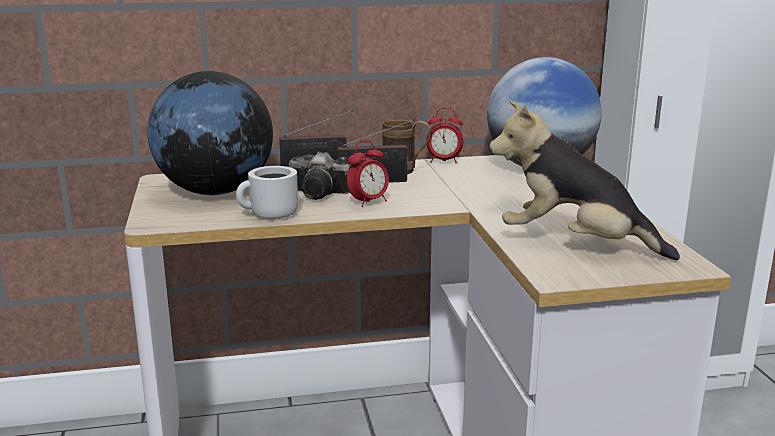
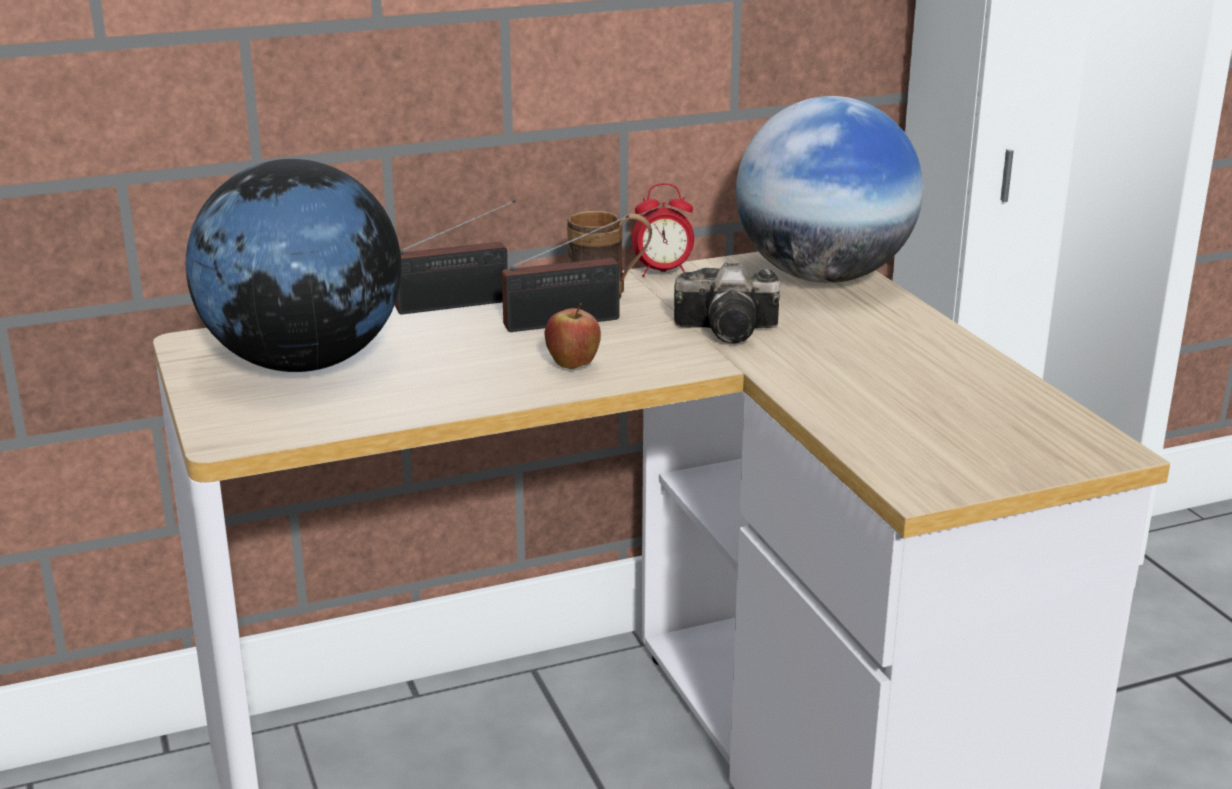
camera: 10 degrees left, 5 degrees up
(270, 215) = (421, 404): white mug -> none
(321, 193) = (487, 353): camera -> camera (732, 330)
(368, 202) = (573, 366): alarm clock -> apple
(574, 245) = (927, 425): plush toy -> none

